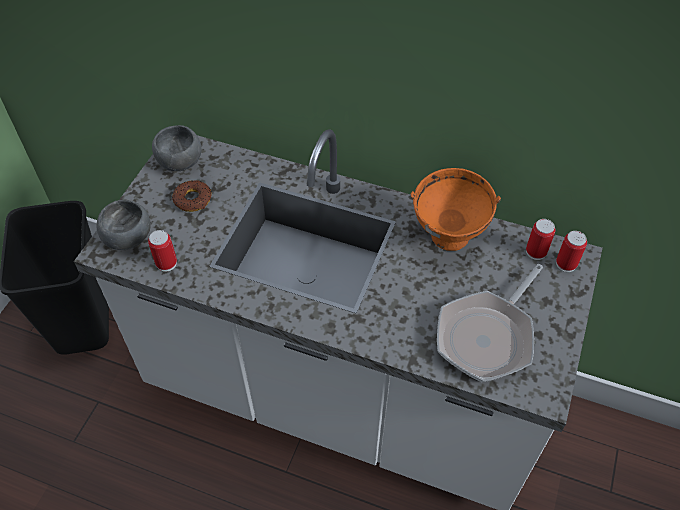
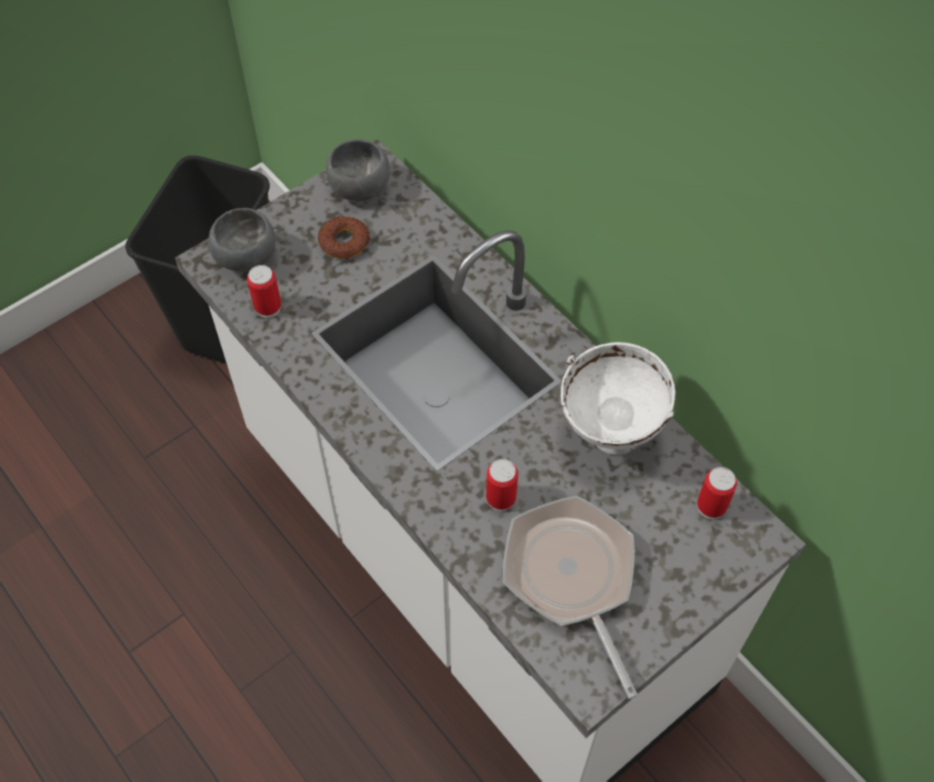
camera: 30 degrees right, 5 degrees up
(448, 240) = (610, 437): orange bowl -> white bowl
(488, 336) = (572, 578): frying pan -> frying pan turned 90 degrees clockwise
(566, 264) = (739, 541): can -> can (501, 498)

